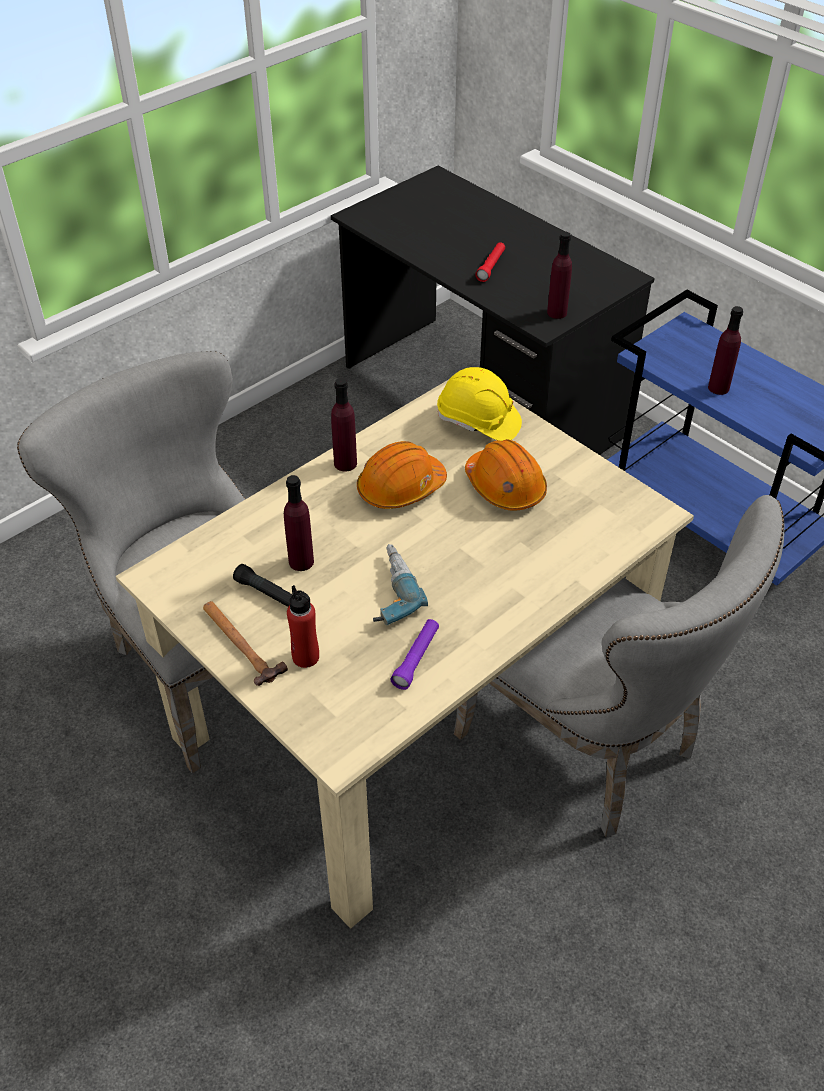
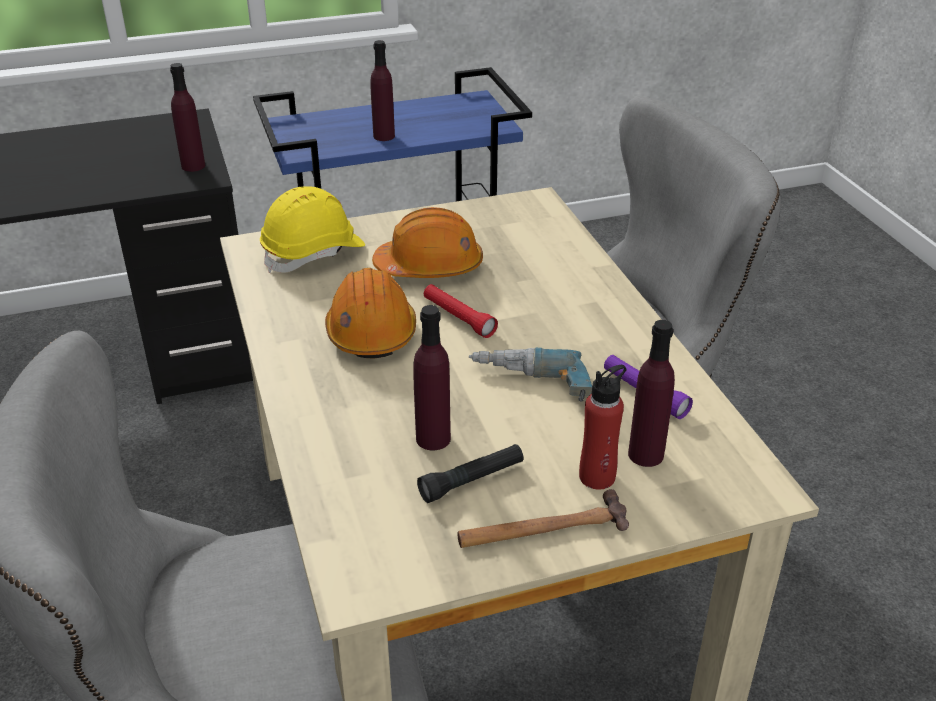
camera: 65 degrees left, 10 degrees down
(345, 463) = (291, 359): purple bottle -> purple bottle (646, 454)
(491, 267) = (66, 177): red flashlight -> red flashlight (458, 318)

